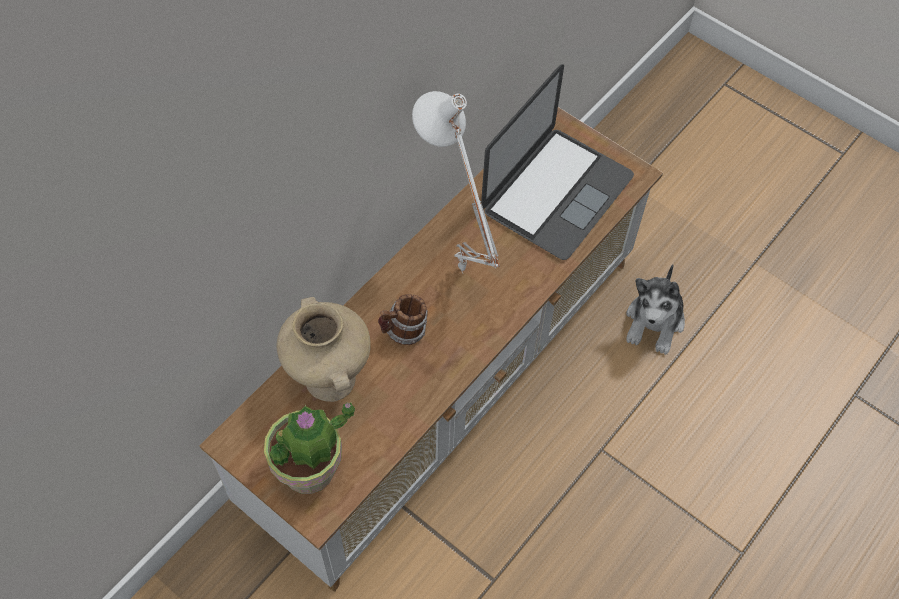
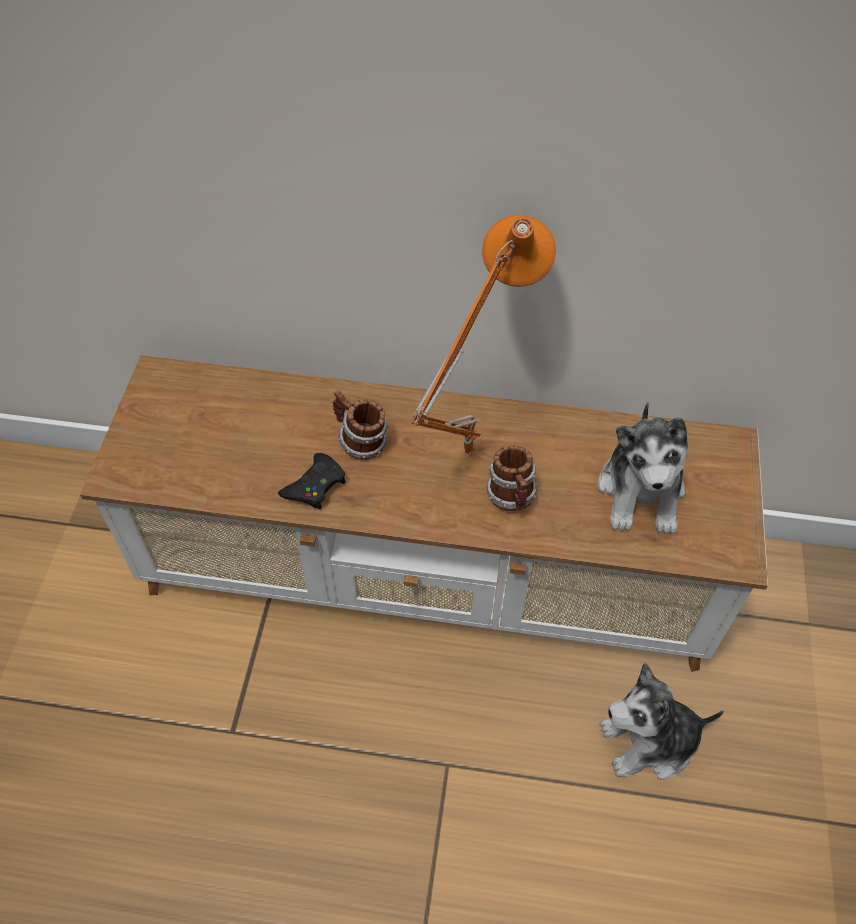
camera: 60 degrees right, 5 degrees down
(309, 469) = (160, 445): potted plant -> none
(328, 378) = (267, 410): beige vase -> none
(423, 380) = (315, 486): none -> black game controller
(457, 271) = (465, 451): white table lamp -> orange table lamp
(514, 266) = (512, 498): none -> mug
(557, 192) = (641, 491): laptop -> plush toy

